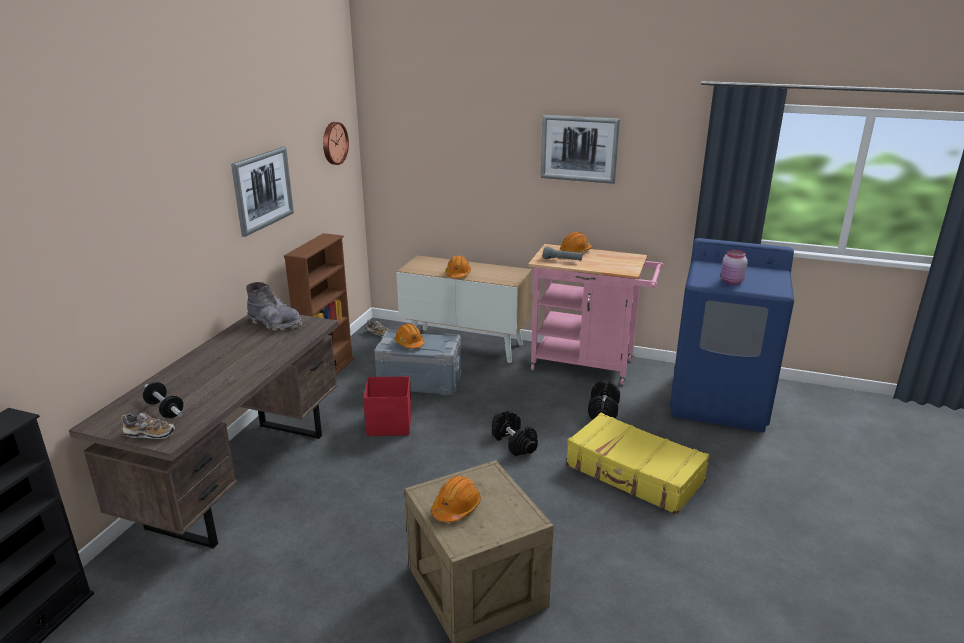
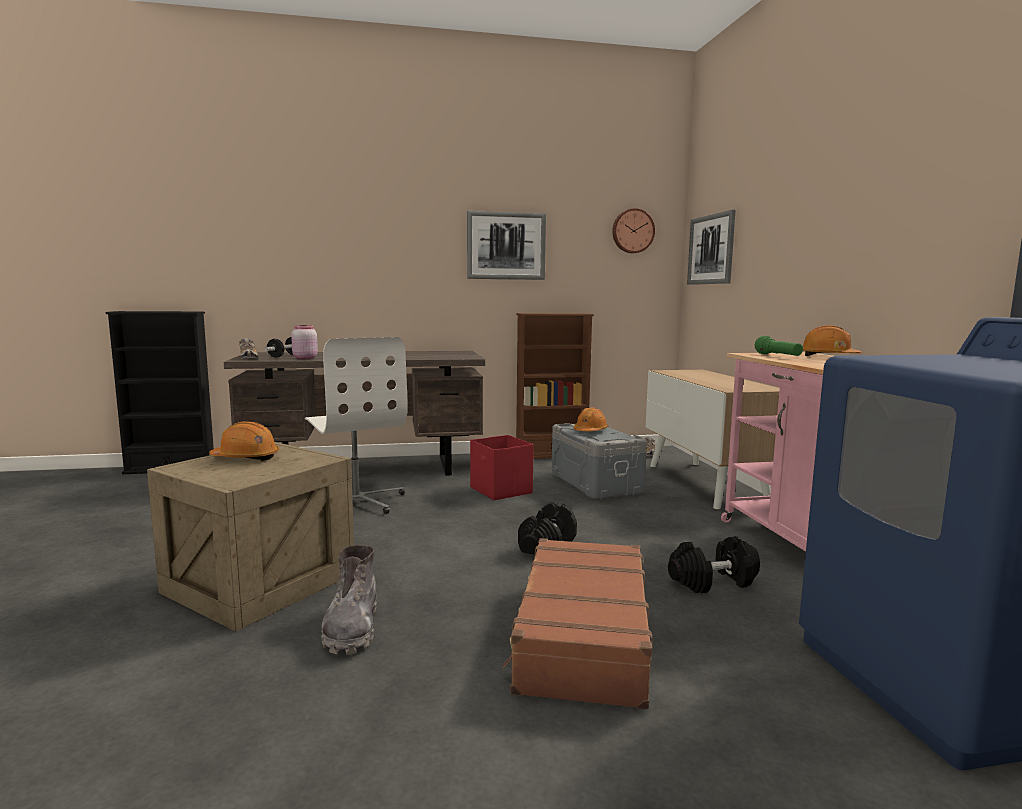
camera: 60 degrees right, 15 degrees down
(275, 323) = (451, 353): grey boot -> grey boot (352, 628)
(338, 503) = (357, 502): none -> white office chair
(458, 274) = (694, 379): orange hard hat -> none
(562, 260) = (778, 356): grey flashlight -> green flashlight
(579, 148) = (862, 196): picture -> picture (711, 249)
(634, 474) = (581, 636): yellow suitcase -> brown suitcase
(731, 282) = (933, 363): pink jar -> pink jar (304, 358)

